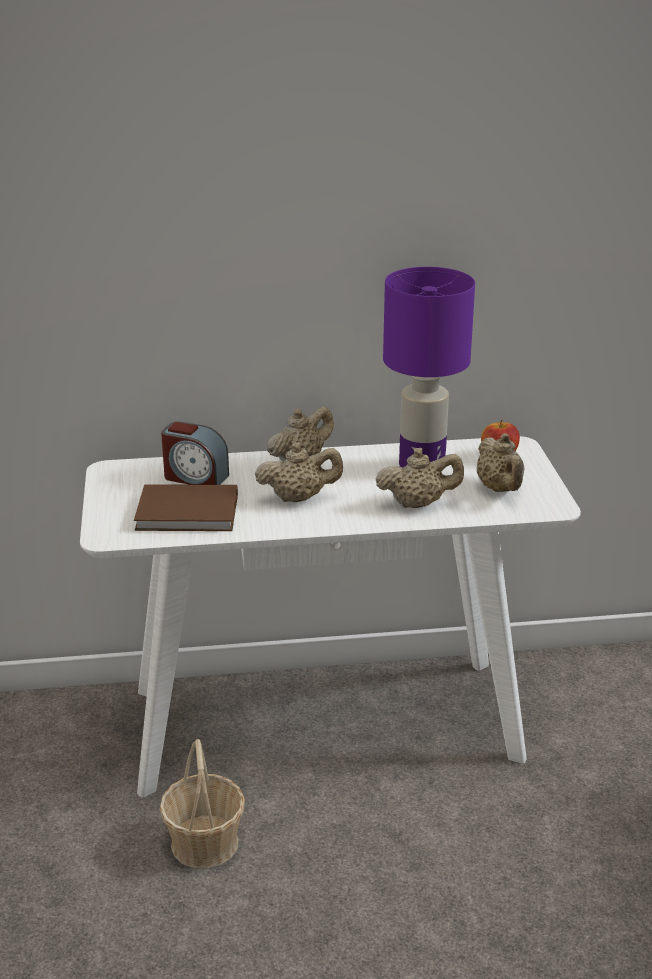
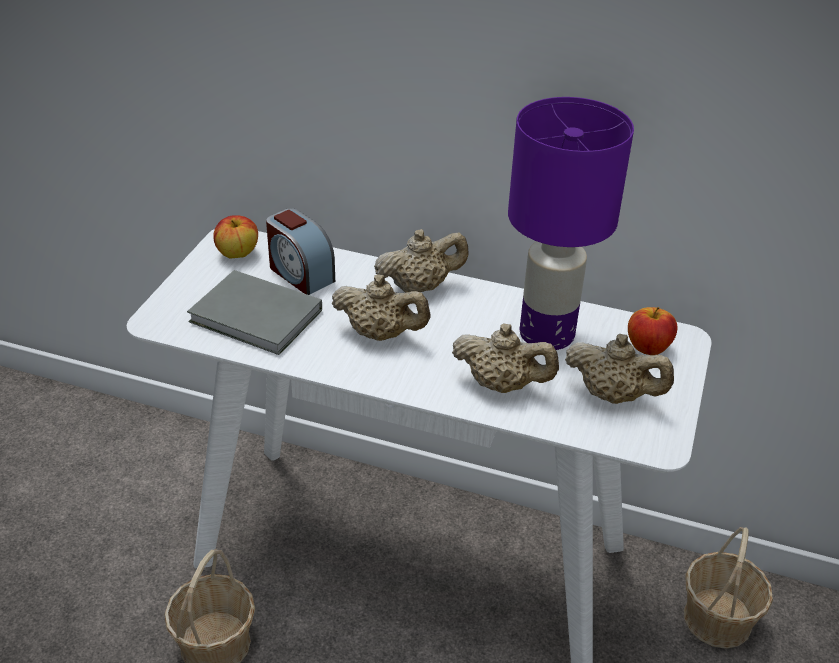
camera: 25 degrees right, 10 degrees up
(128, 477) = (237, 253): none -> apple
(190, 513) = (257, 318): brown book -> grey book
(500, 489) = (613, 395): beige teapot -> beige teapot turned 75 degrees counterclockwise
(586, 686) = (718, 619): none -> basket

